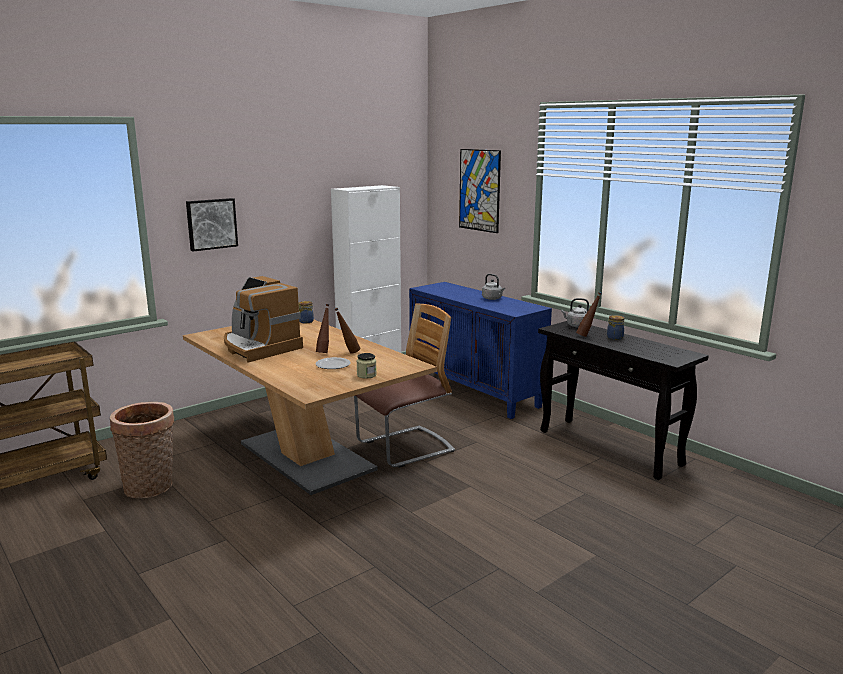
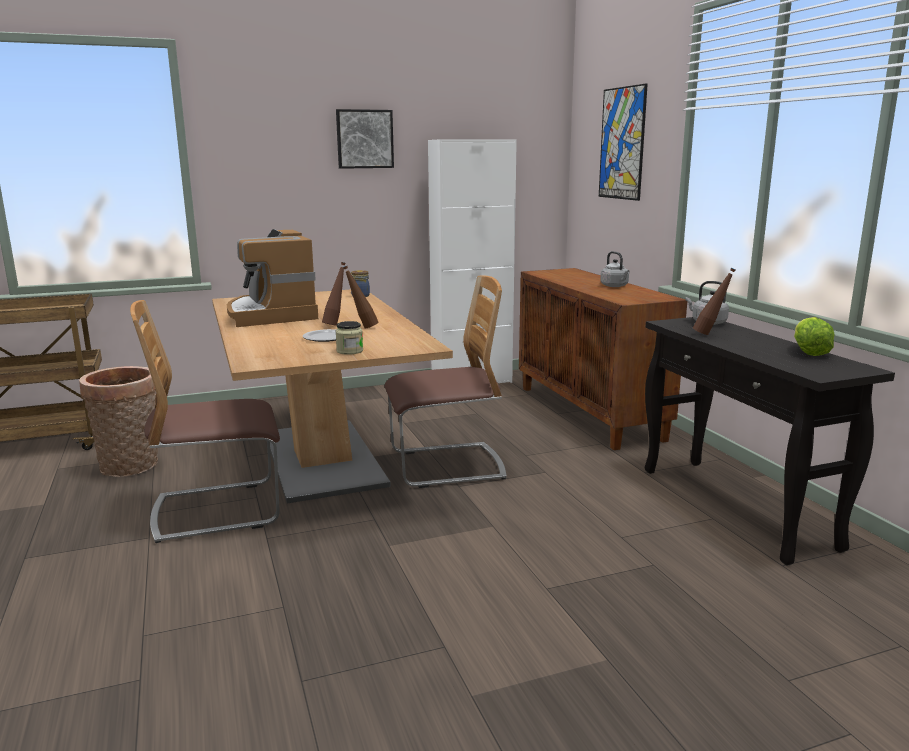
camera: 20 degrees right, 0 degrees up
(211, 224) = (270, 174): picture -> picture (364, 139)
(261, 510) = (218, 510): none -> chair
(475, 392) = (590, 413): blue cabinet -> brown cabinet
(615, 338) = (753, 339): jar -> none
(654, 345) = (809, 352): none -> lettuce

